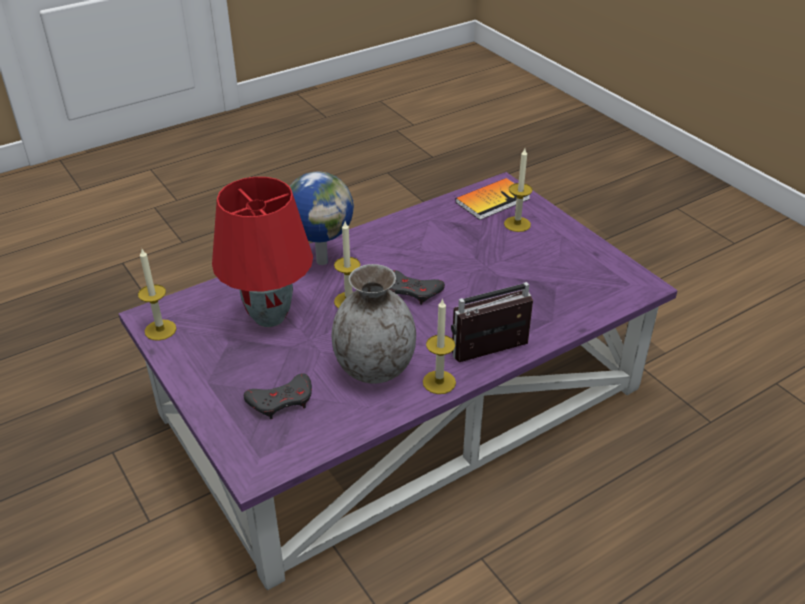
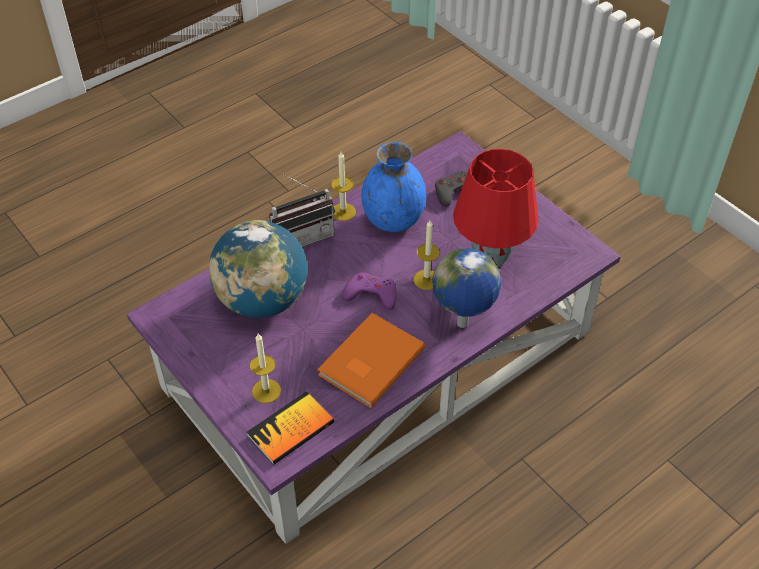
camera: 175 degrees right, 10 degrees up
(160, 330) = (575, 241): candle -> none
(374, 368) = (394, 219): grey vase -> blue vase
(412, 291) = (371, 294): grey game controller -> purple game controller
(421, 239) = (368, 361): none -> orange book
(531, 292) = (262, 300): none -> globe

